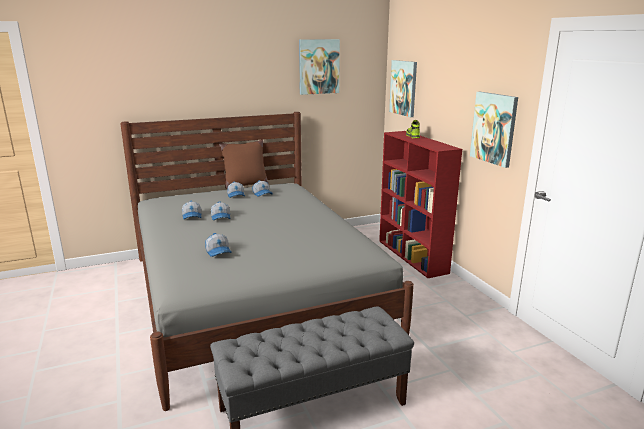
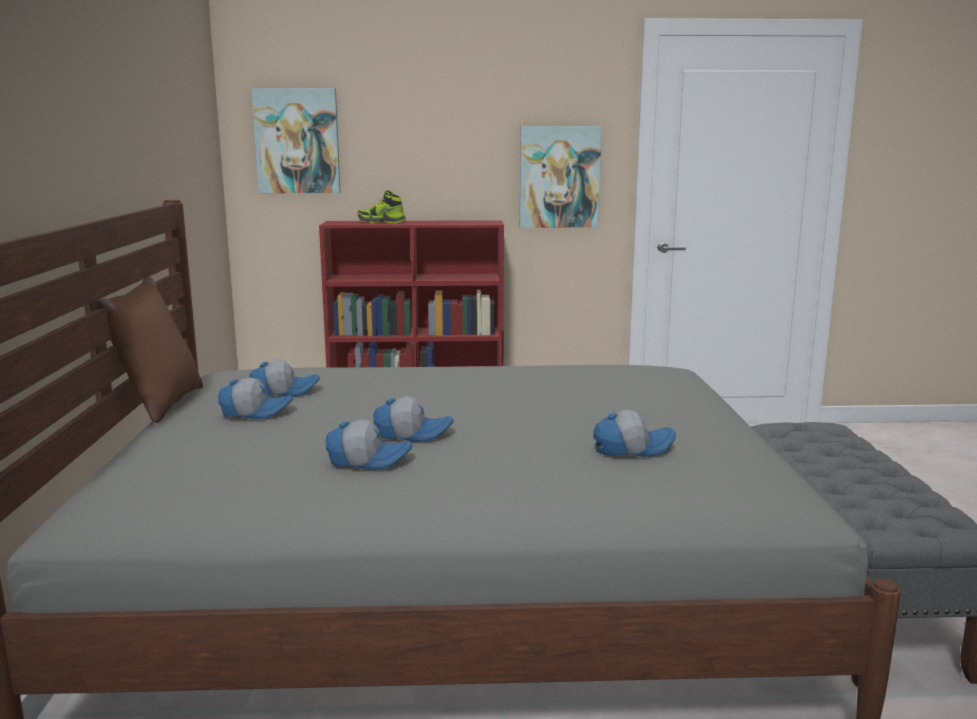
camera: 70 degrees left, 5 degrees down
(318, 66) = (168, 92): picture -> none

